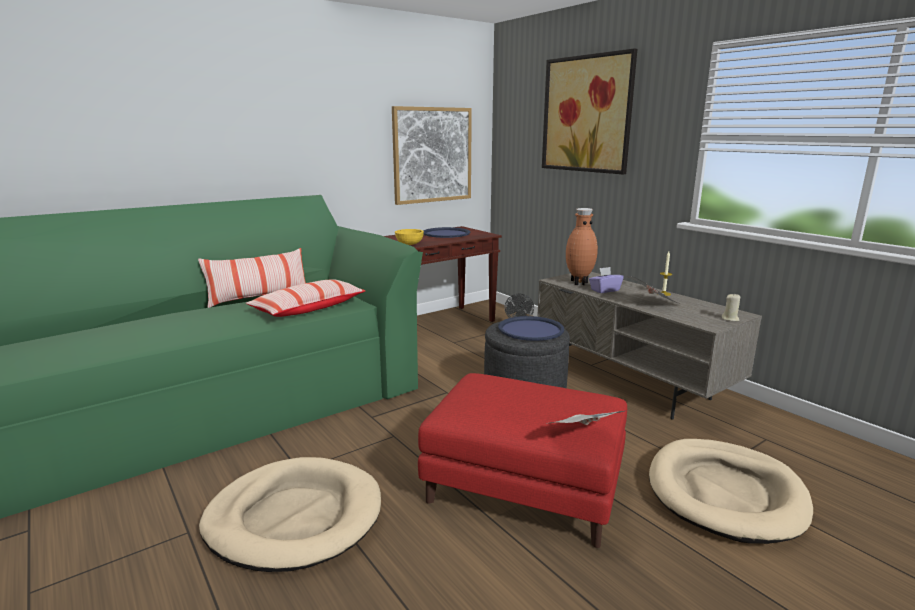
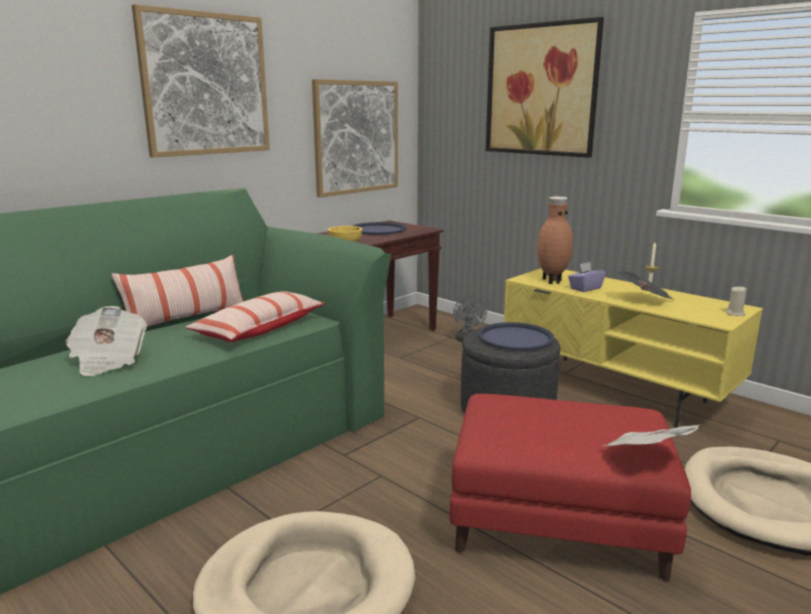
camera: 10 degrees left, 0 degrees up
(179, 325) = (108, 360): none -> newspaper
(297, 110) = (205, 84): none -> picture
(631, 382) = (616, 389): grey tv stand -> yellow tv stand

